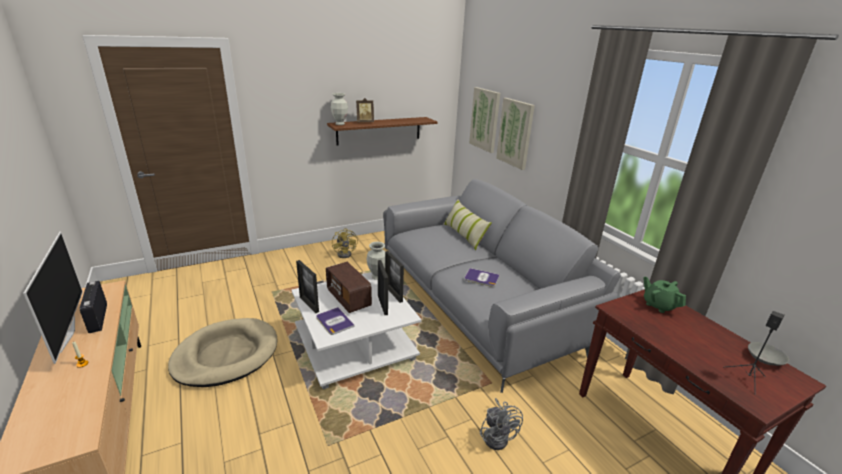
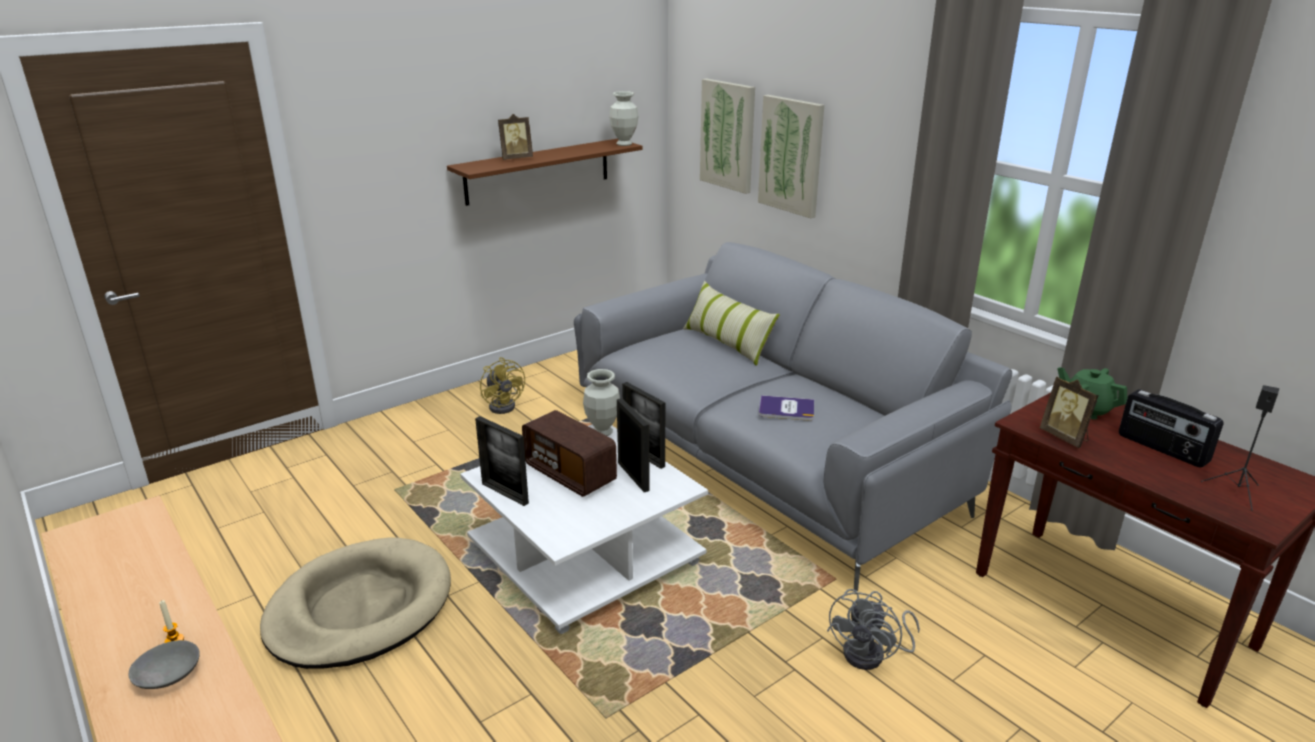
camera: 10 degrees left, 0 degrees up
(66, 333) = (109, 598): television -> none
(97, 318) = (151, 565): radio -> radio (1162, 449)
(334, 321) = (563, 514): book -> none
(340, 124) = (472, 166): vase -> vase (624, 144)
(497, 436) = (872, 655): grey fan -> grey fan turned 60 degrees clockwise
(638, 322) = (1065, 437): none -> picture frame
(764, 359) = (1251, 463): grey bowl -> grey bowl (167, 675)

